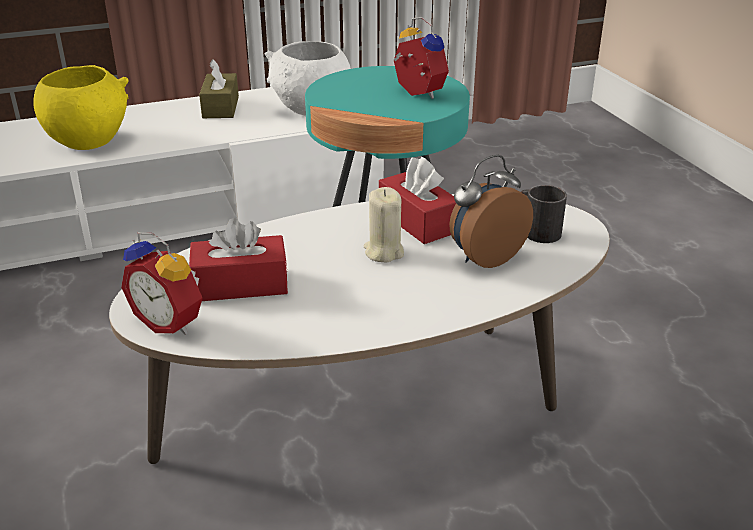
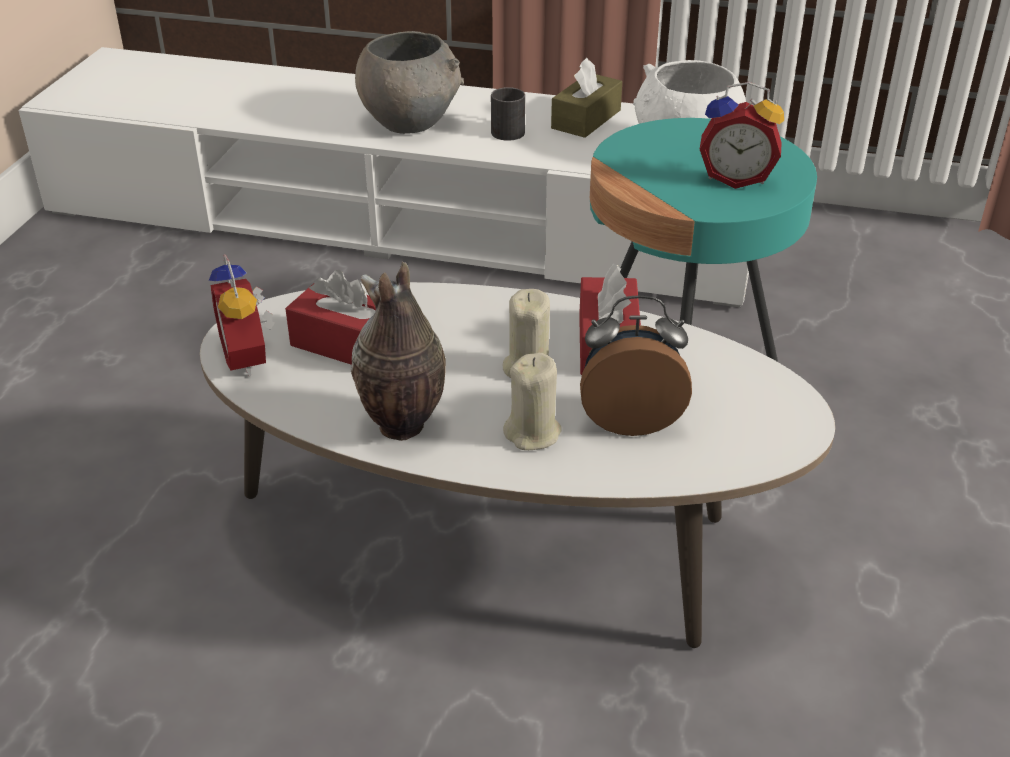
camera: 35 degrees right, 5 degrees up
(88, 141) = (410, 122): yellow bowl -> grey bowl
(345, 320) = (401, 426): none -> vase
(416, 94) = (736, 178): alarm clock -> alarm clock turned 105 degrees clockwise
(437, 289) = (533, 433): none -> beige candle
(535, 231) = (731, 411): black mug -> black mug (505, 129)

